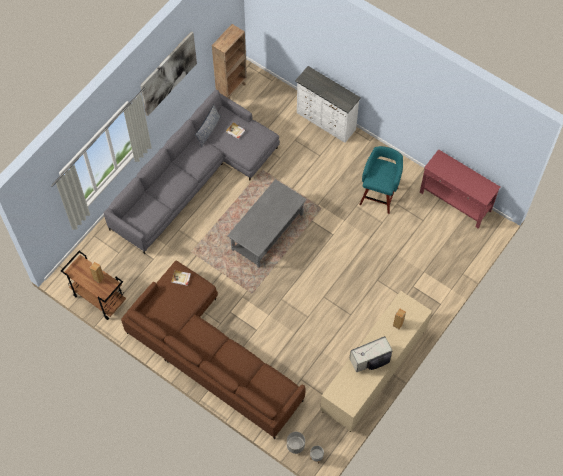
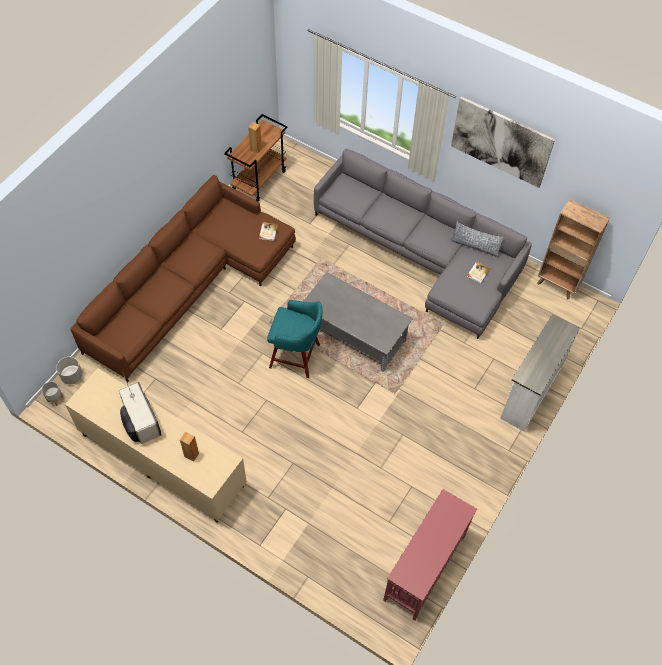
camera: 85 degrees right, 5 degrees down
(379, 195) = (423, 463): turquoise stool -> turquoise stool (296, 356)

